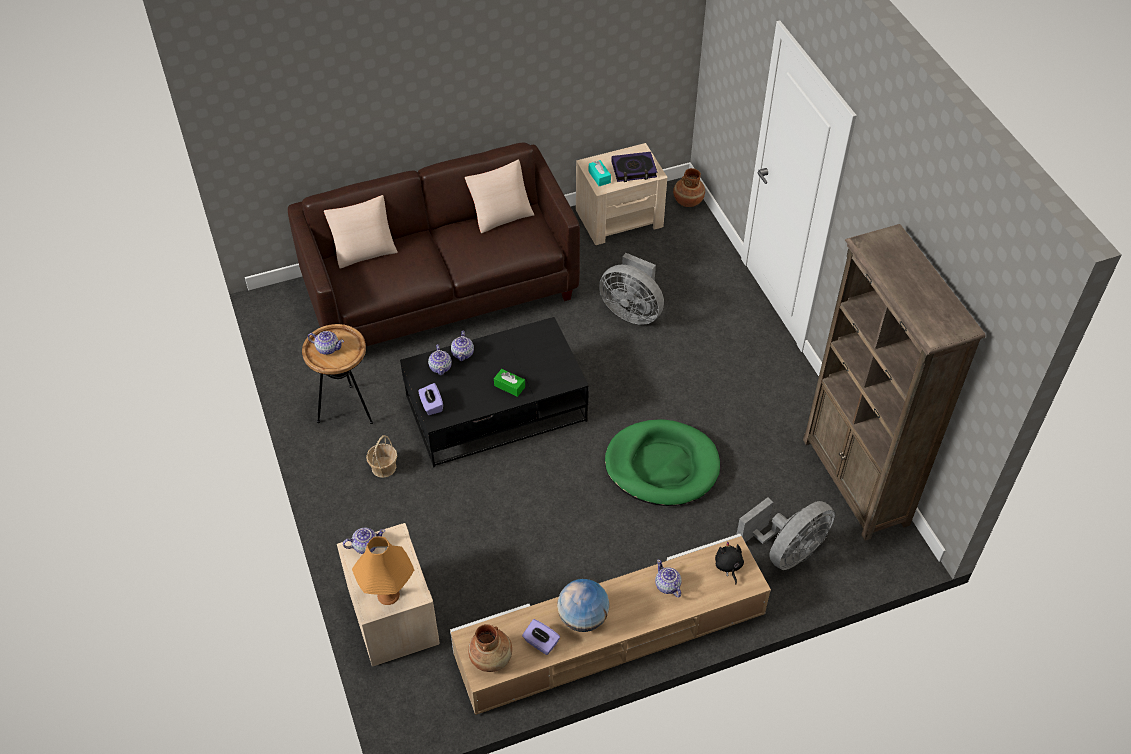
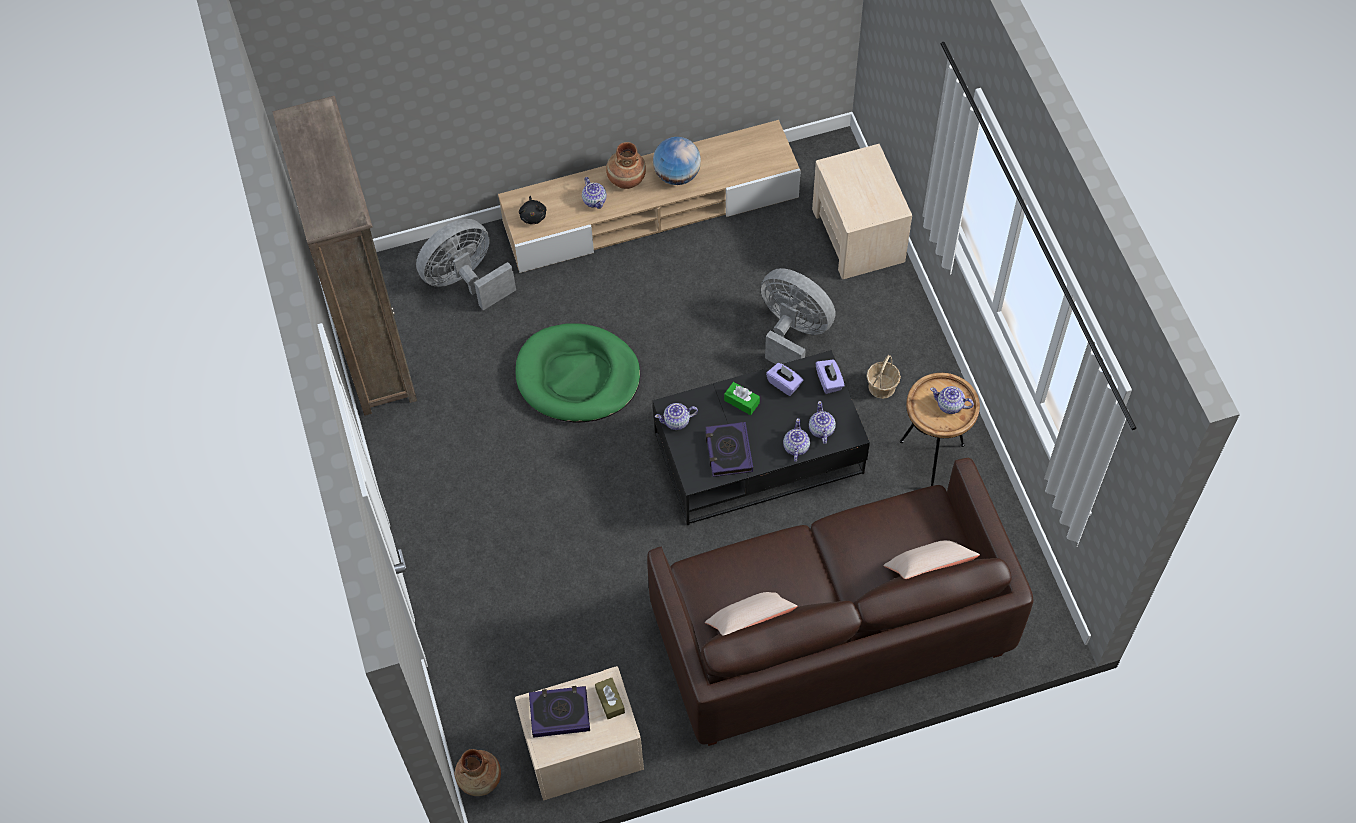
camera: 175 degrees left, 10 degrees up
(365, 546) = (883, 211): teapot -> teapot (677, 421)
(388, 595) = (857, 167): orange table lamp -> none
(491, 658) = (762, 145): brown vase -> brown vase (626, 179)
(520, 348) = (728, 451): none -> book
(541, 643) = (717, 155): purple tissue box -> purple tissue box (784, 384)
(599, 177) = (610, 701): turquoise tissue box -> brown tissue box
(632, 311) = (585, 586): grey fan -> grey fan (793, 332)

